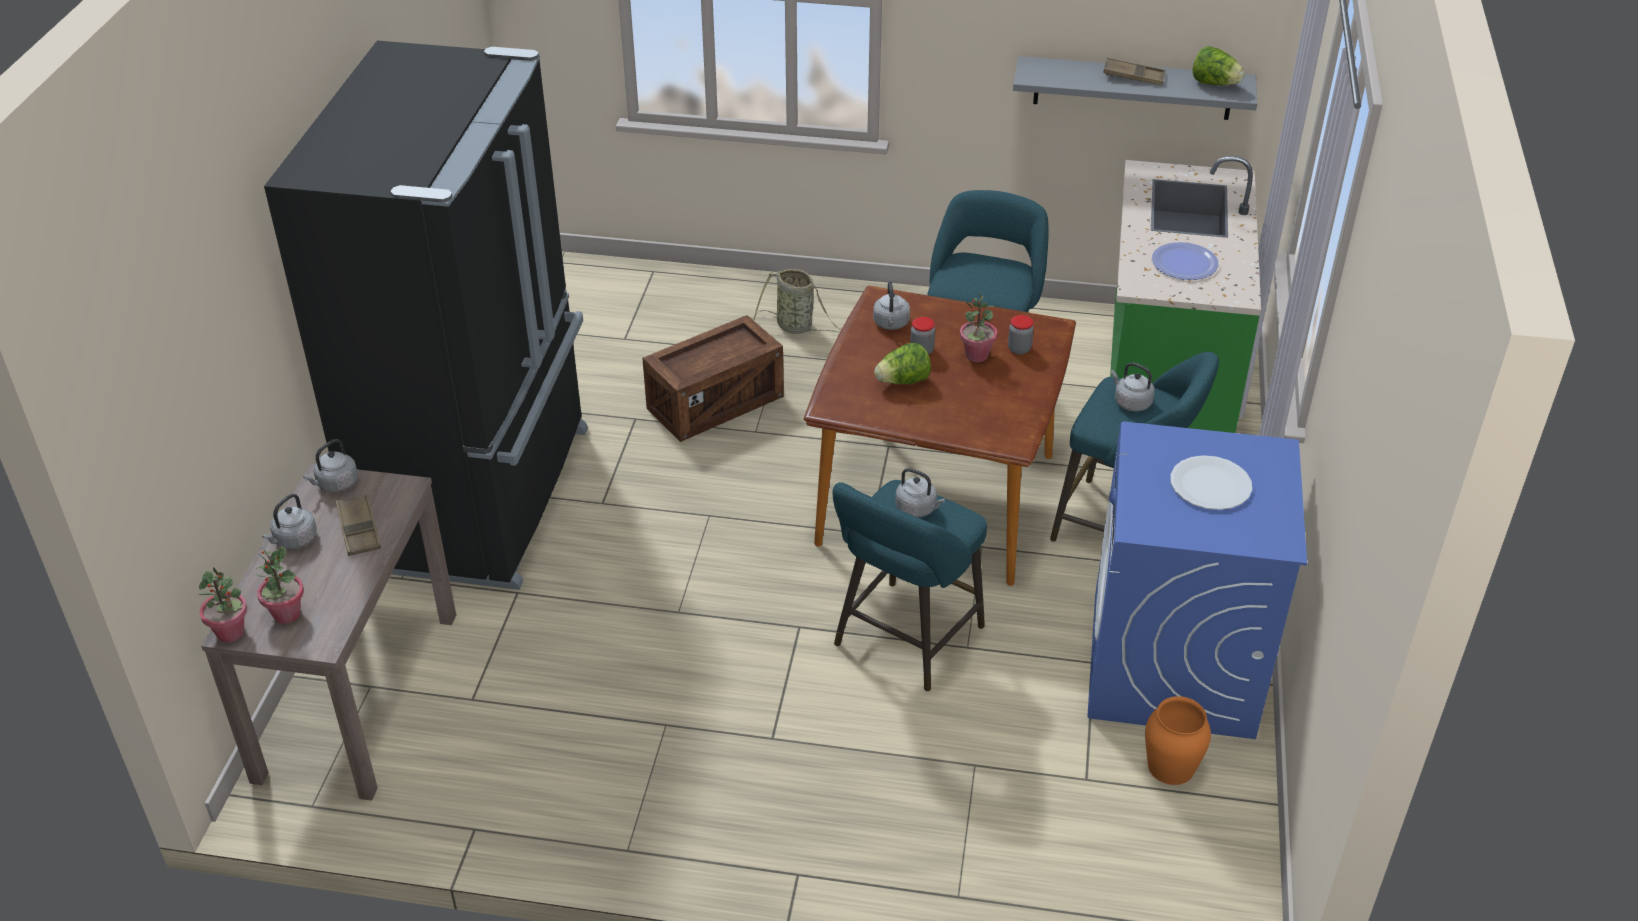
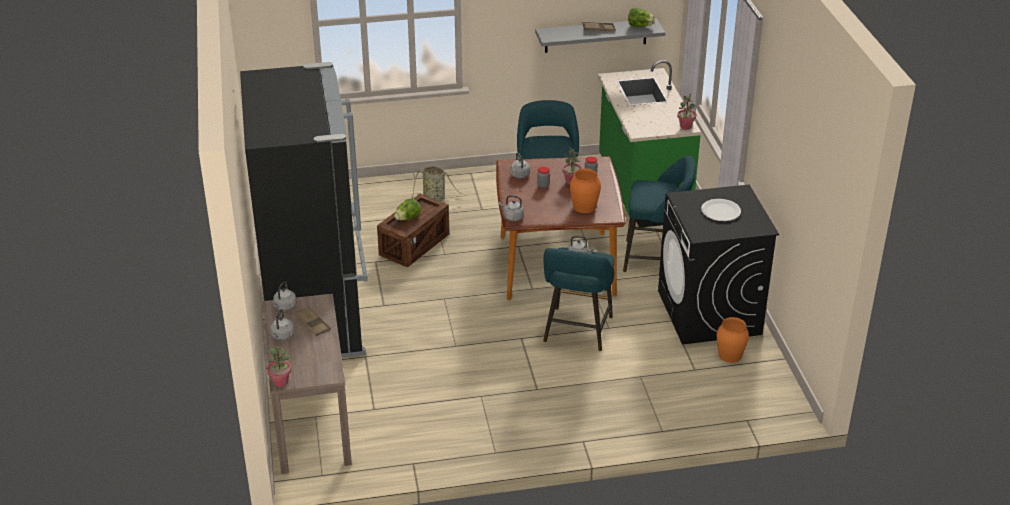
camera: 20 degrees left, 5 degrees down
(286, 614) = (303, 368): potted plant -> potted plant (685, 127)
(903, 381) = (542, 200): lettuce -> lettuce (407, 218)
(971, 411) = (584, 207): none -> orange vase
(1130, 402) = (653, 189): grey kettle -> grey kettle (512, 217)
(1172, 665) = (709, 313): blue washing machine -> black washing machine
(1184, 263) = (654, 117): plate -> none

